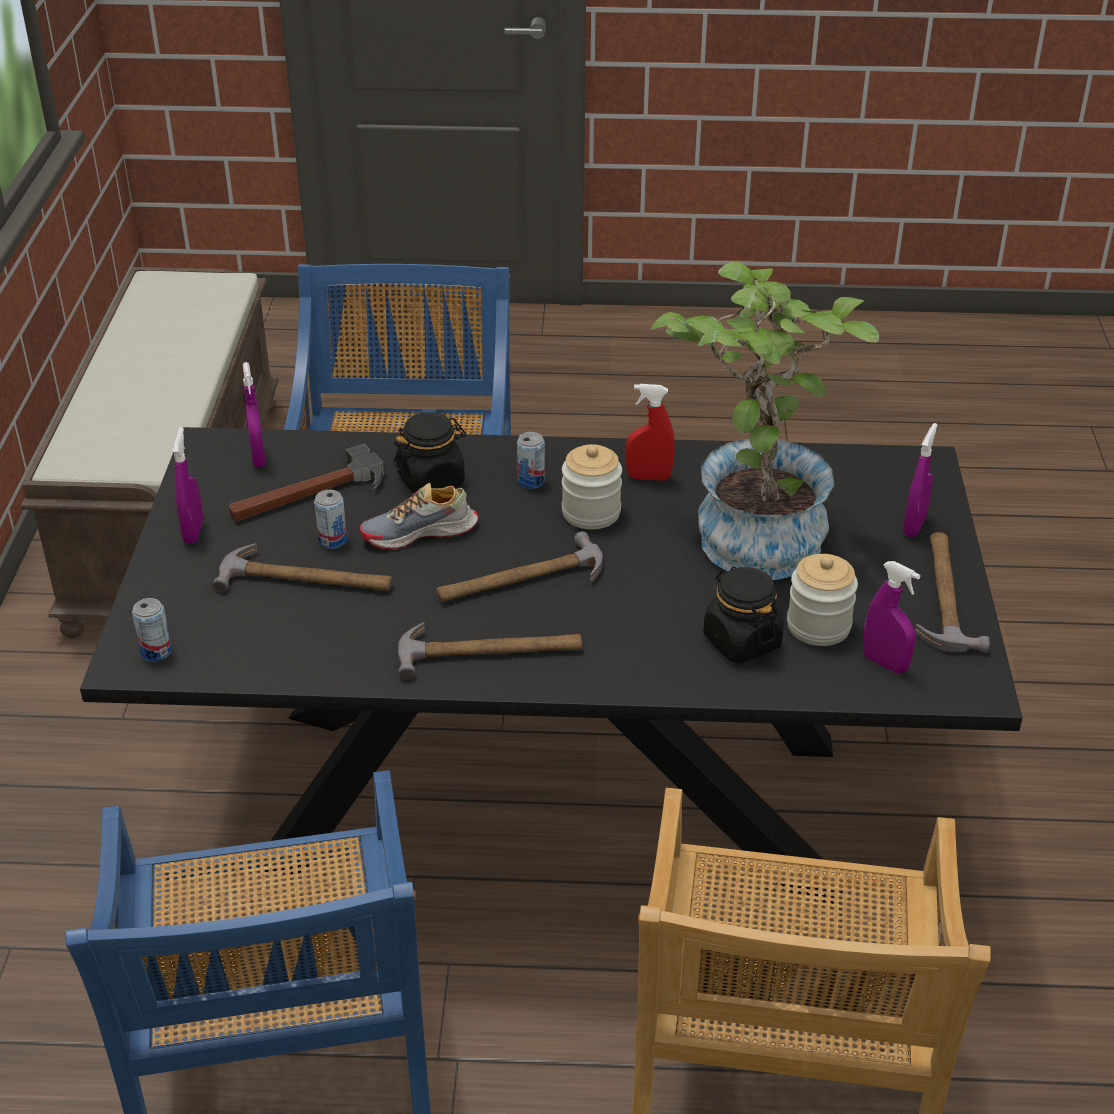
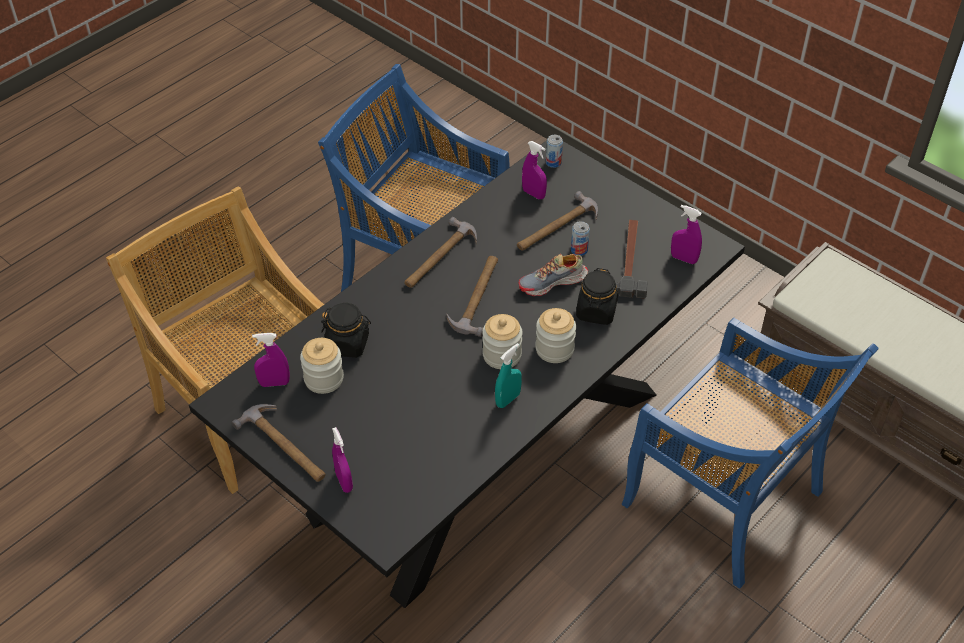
camera: 130 degrees right, 10 degrees up
(193, 532) = (636, 209): purple spray bottle -> purple spray bottle (533, 194)
(420, 533) = (553, 282): shoe -> shoe turned 135 degrees counterclockwise
(531, 481) = (554, 349): can -> jar
(648, 477) = (508, 399): red spray bottle -> turquoise spray bottle
(752, 530) = (417, 409): potted plant -> none

